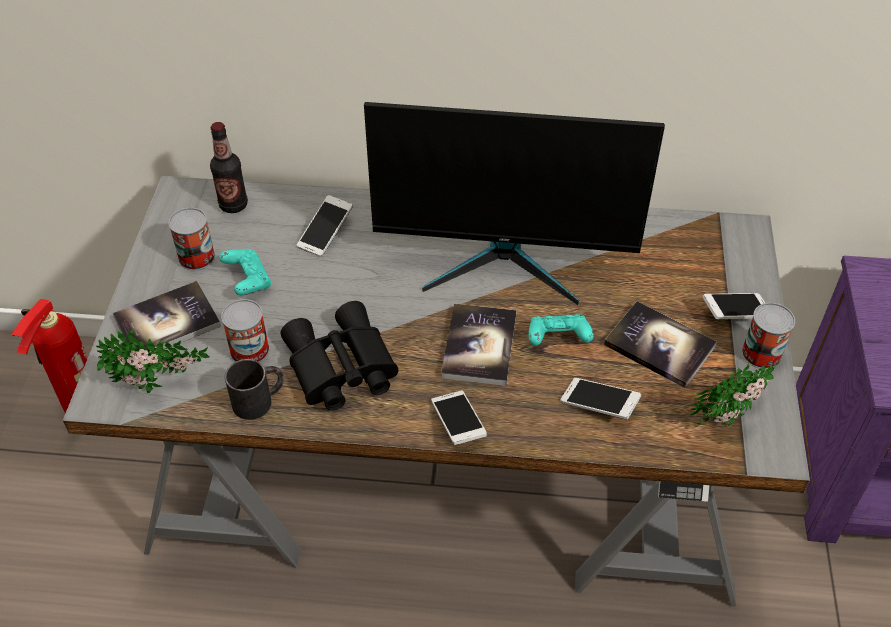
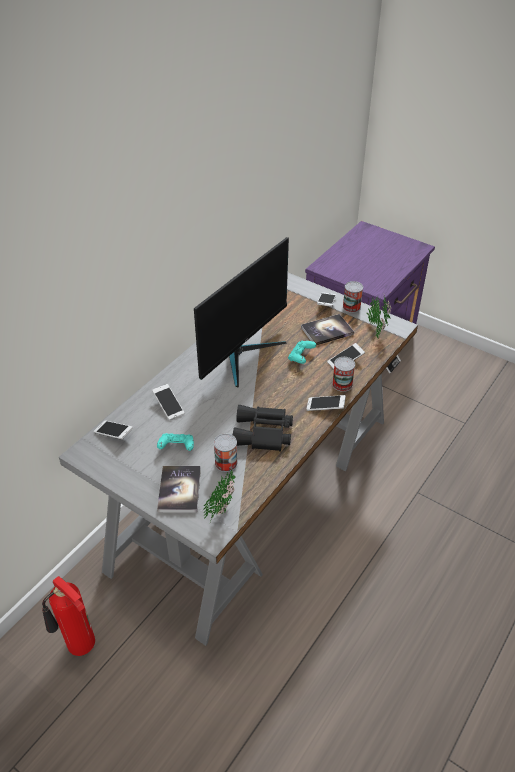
camera: 60 degrees left, 5 degrees down
(196, 257) = (140, 462): can -> can (342, 384)
(233, 205) = (114, 434): bottle -> phone
(260, 400) = (262, 470): black mug -> none
(479, 346) = (286, 382): book -> none

